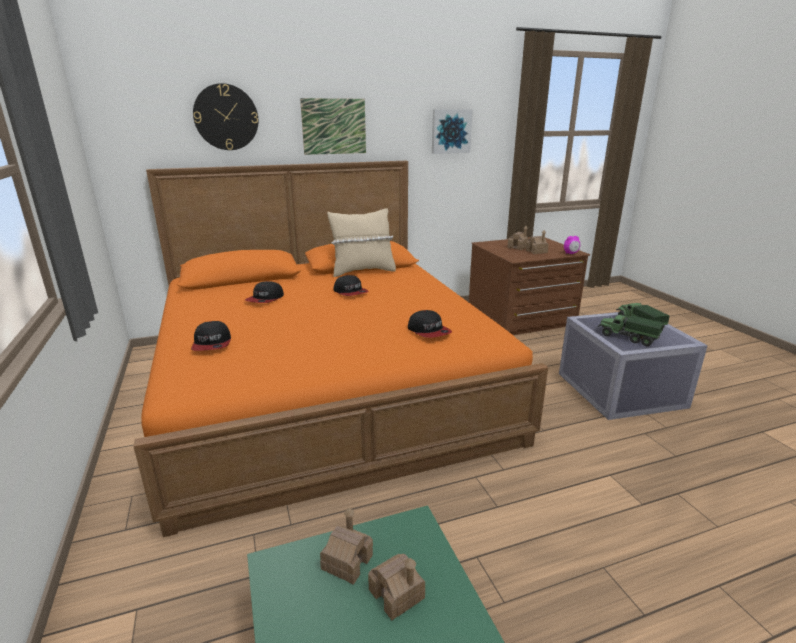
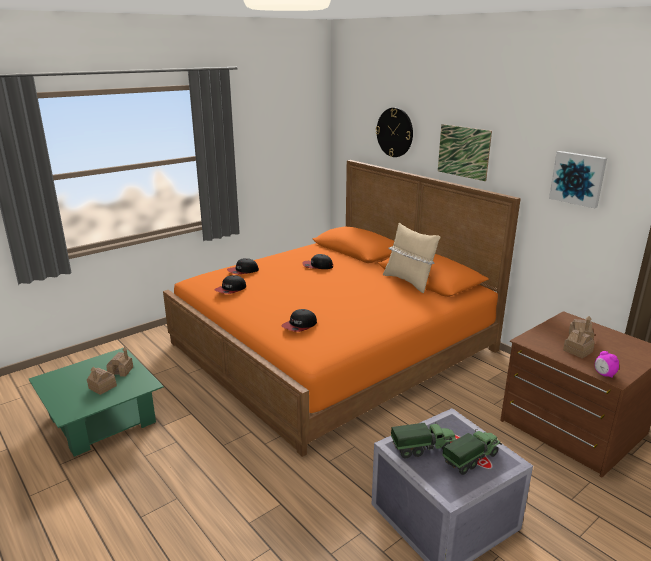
camera: 70 degrees right, 0 degrees up
(350, 292) = (354, 287): cap -> cap (231, 289)
(627, 337) = (423, 448): toy truck -> toy truck turned 60 degrees clockwise

